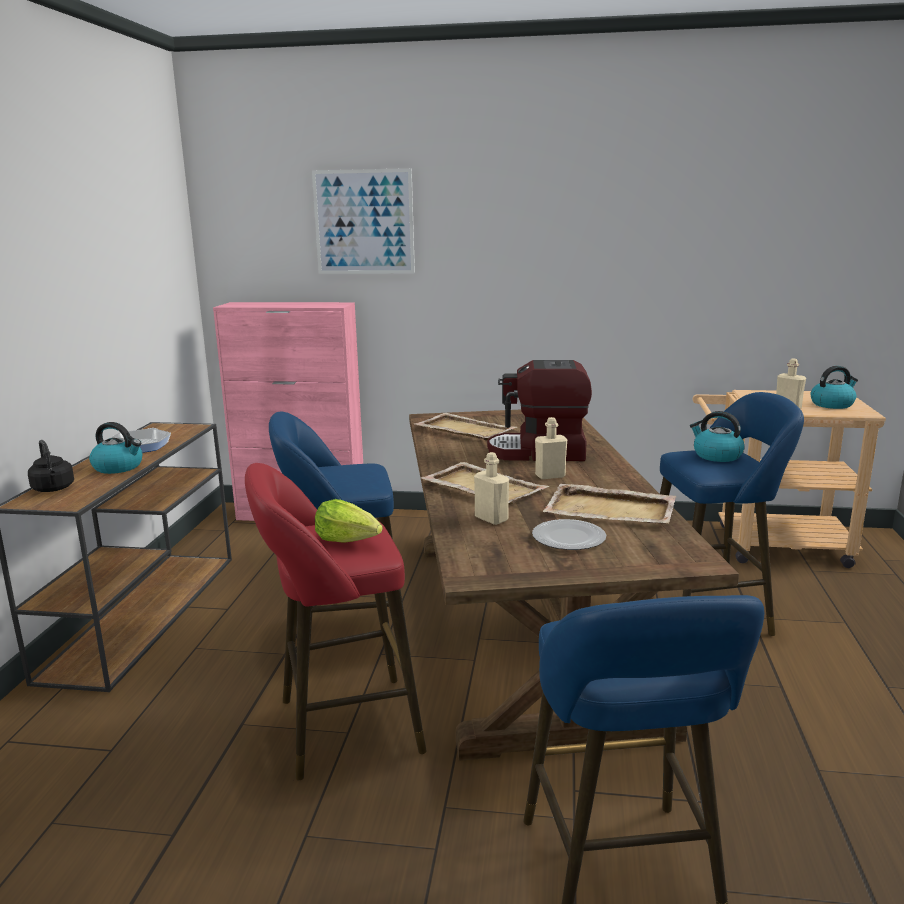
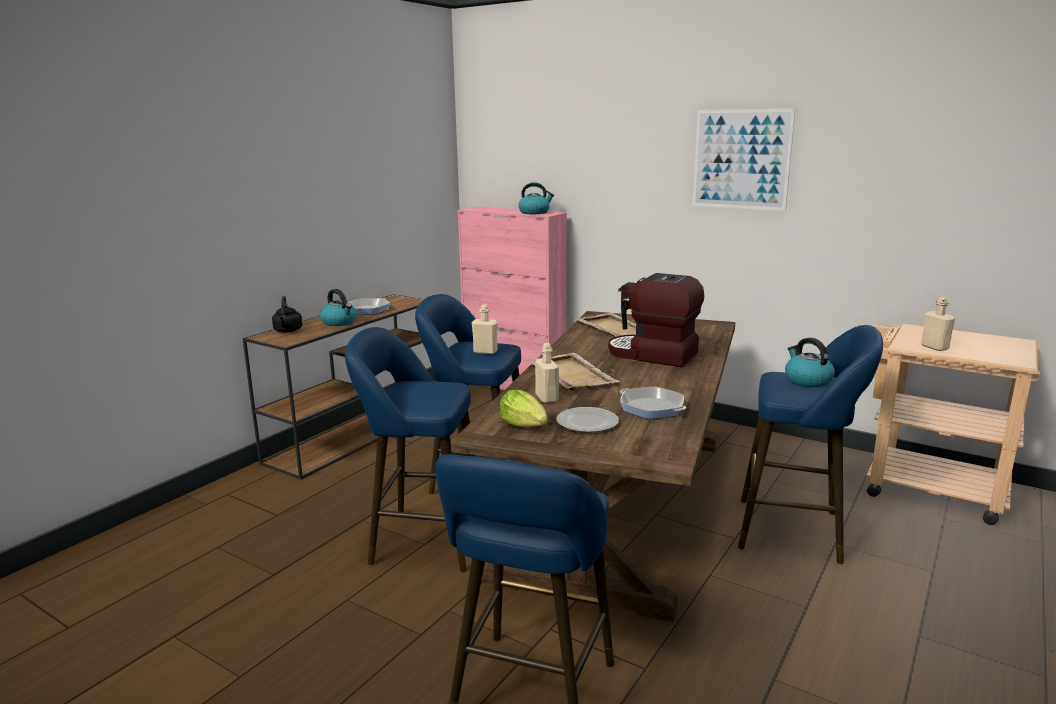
camera: 25 degrees right, 0 degrees up
(340, 727) = (422, 539): red stool -> blue stool
(348, 540) = (425, 394): lettuce -> lettuce (524, 425)
(364, 222) = (578, 145): picture -> picture (741, 159)
(550, 476) = (636, 374): beige bottle -> beige bottle (485, 352)
(611, 509) = (651, 408): beige tray -> frying pan
(832, 404) = (992, 350): kettle -> kettle (534, 212)

